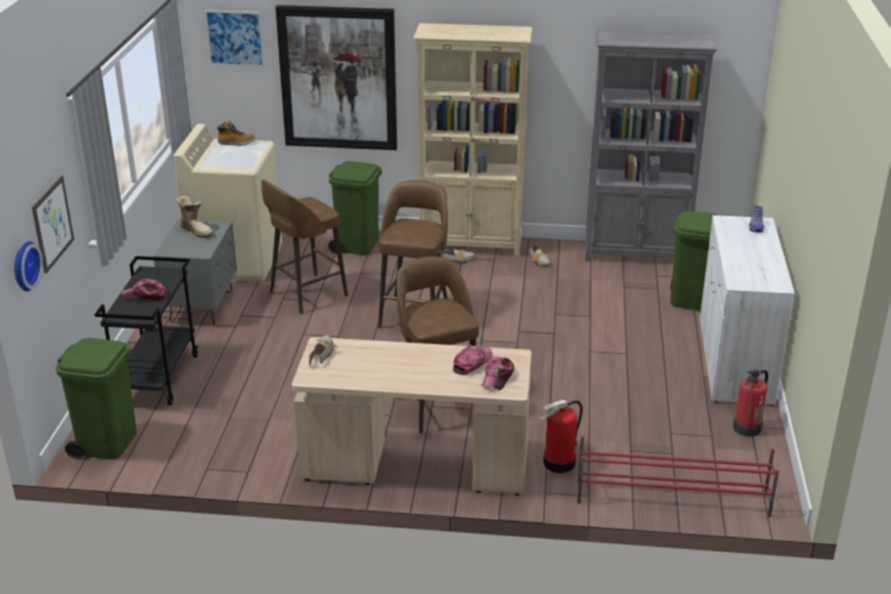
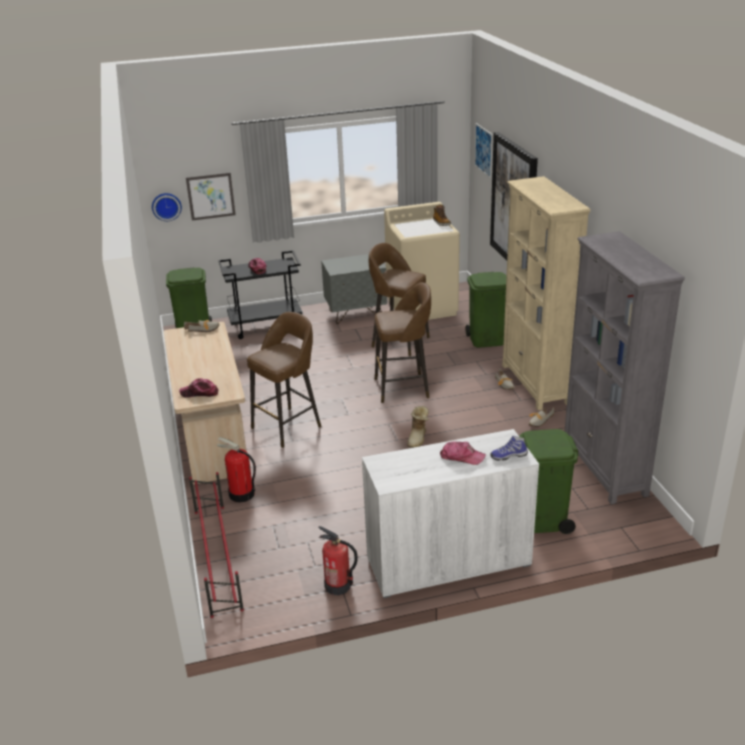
camera: 70 degrees right, 0 degrees up
(196, 230) = (364, 262): boot -> boot (418, 438)
(472, 363) = (215, 380): cap -> cap (462, 457)

